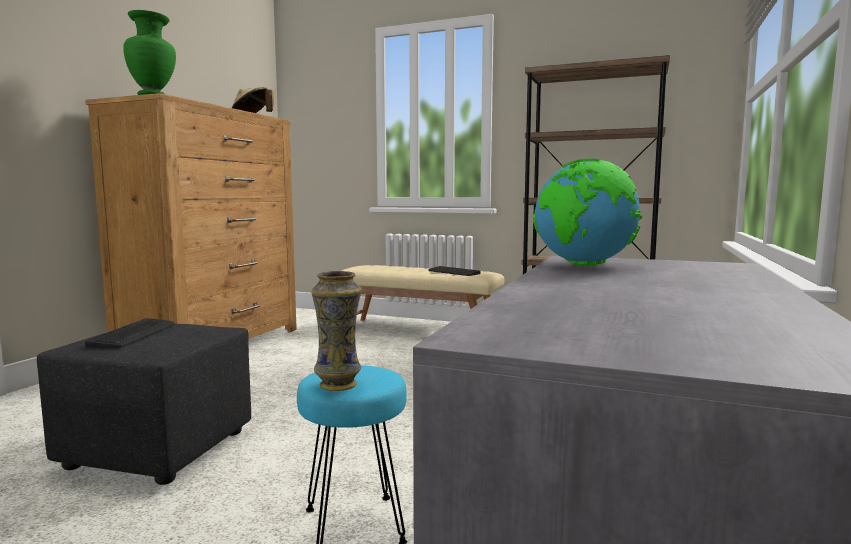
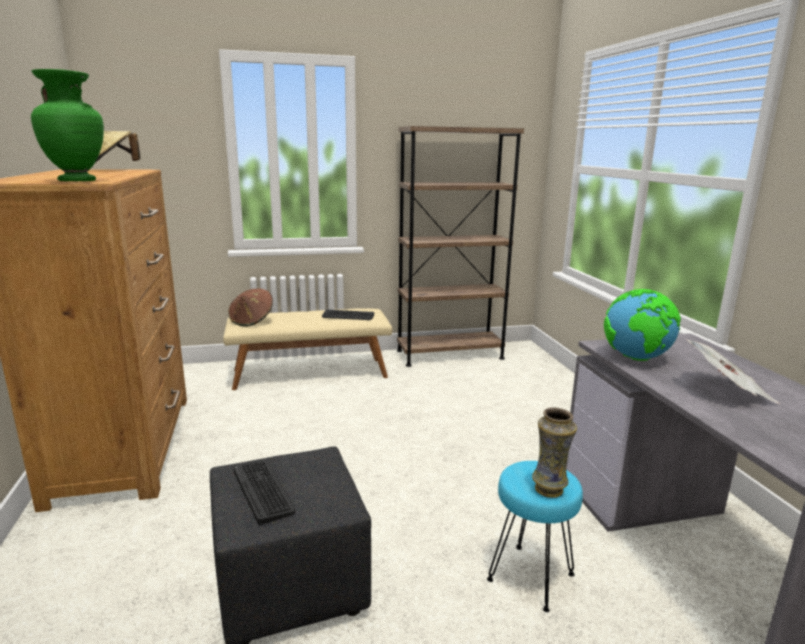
camera: 35 degrees left, 10 degrees up
(366, 267) = (252, 321): none -> brown hat
(627, 288) = (727, 392): none -> newspaper

